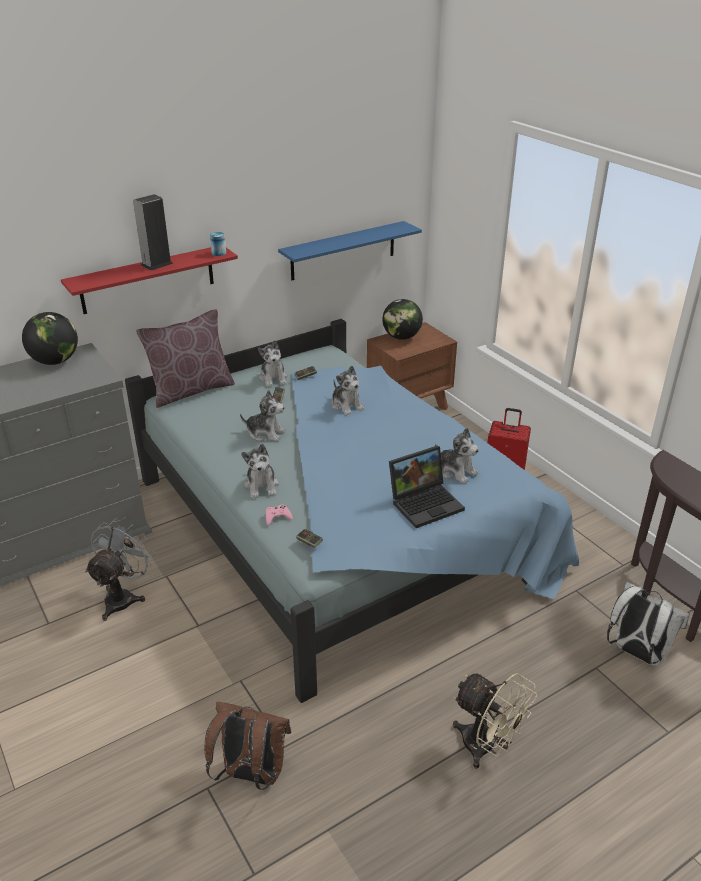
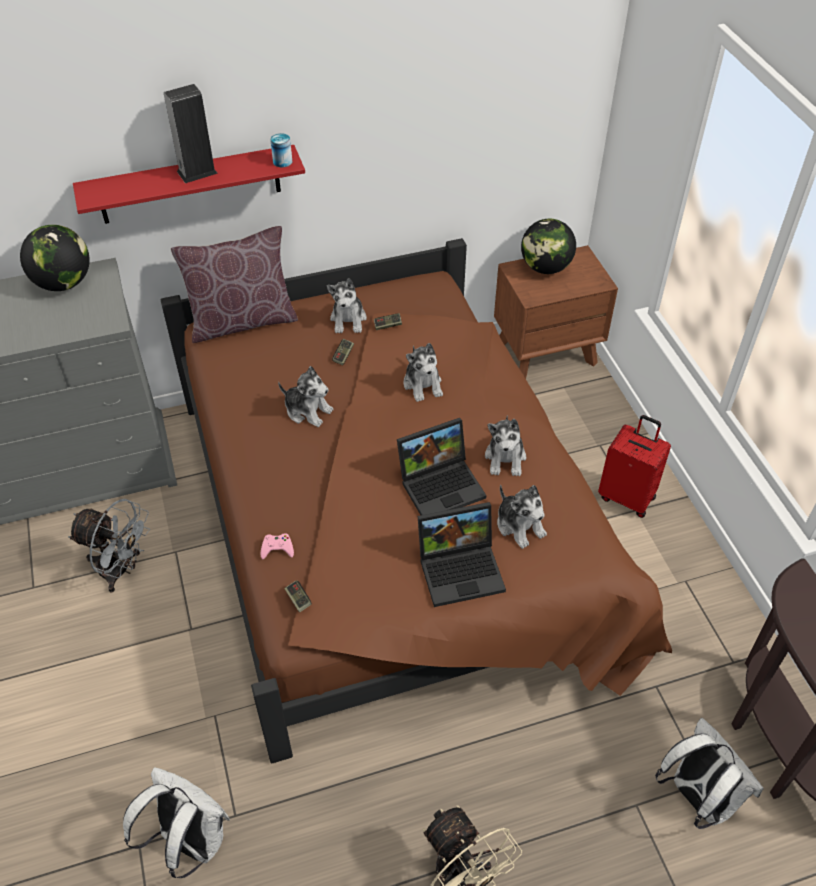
camera: 15 degrees right, 15 degrees up
(123, 597) = (121, 570): grey fan -> grey fan turned 75 degrees clockwise
(251, 774) = (189, 840): brown backpack -> white backpack
(262, 486) = (275, 495): plush toy -> plush toy (505, 458)
(342, 528) = (398, 527): blue bed -> brown bed
(343, 251) = (471, 153): blue shelf -> none
(388, 457) = (442, 484): none -> laptop

